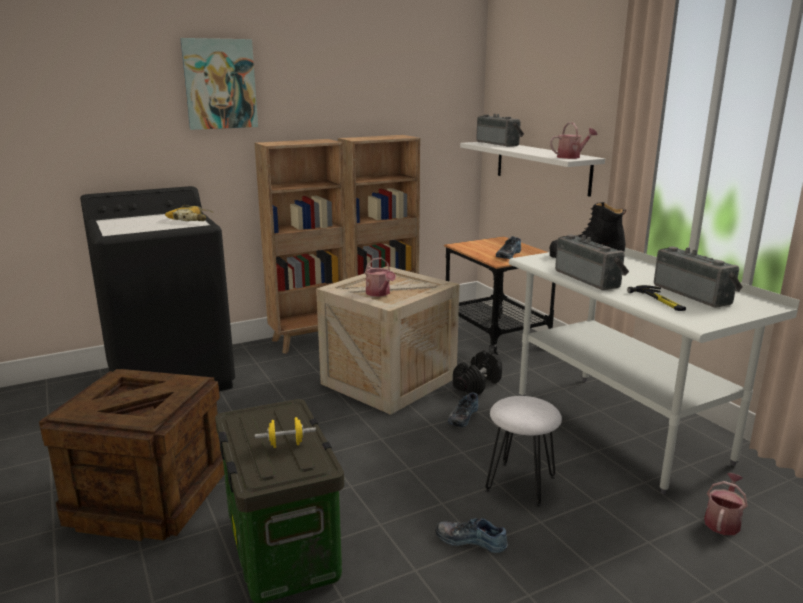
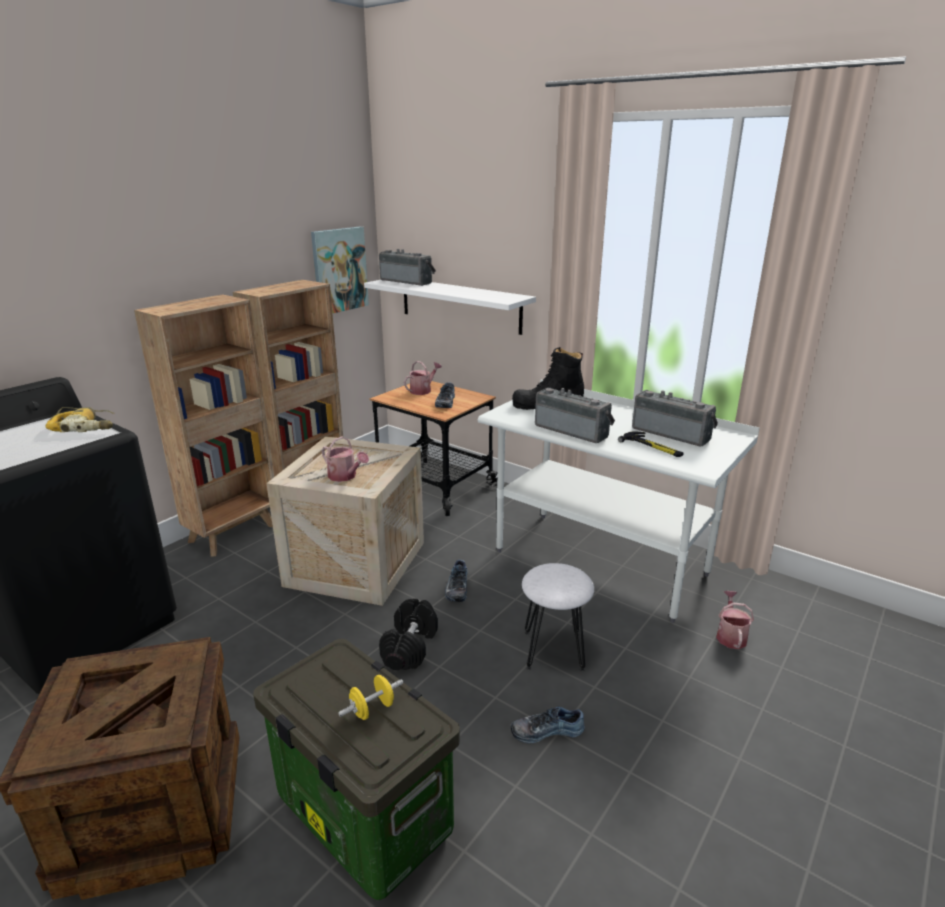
camera: 25 degrees left, 5 degrees up
(220, 84) = (74, 238): picture -> picture (339, 270)
(477, 384) = (449, 546): black dumbbell -> black dumbbell (410, 647)
(571, 157) = (503, 297): watering can -> watering can (423, 390)

